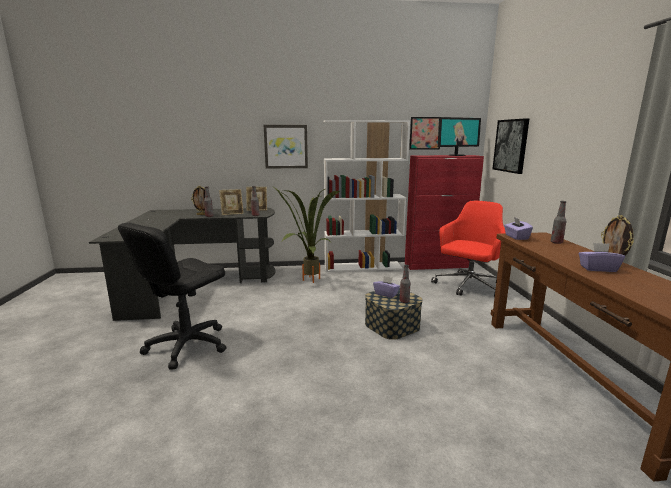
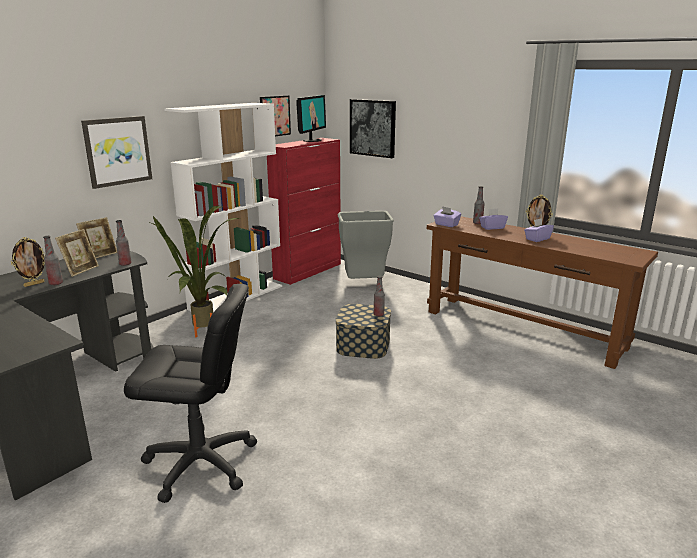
camera: 45 degrees left, 5 degrees up
(187, 345) = (200, 463): black office chair -> black office chair turned 75 degrees counterclockwise
(386, 294) = (353, 314): purple tissue box -> purple tissue box (492, 227)
(468, 286) = (364, 284): red office chair -> grey trash can

